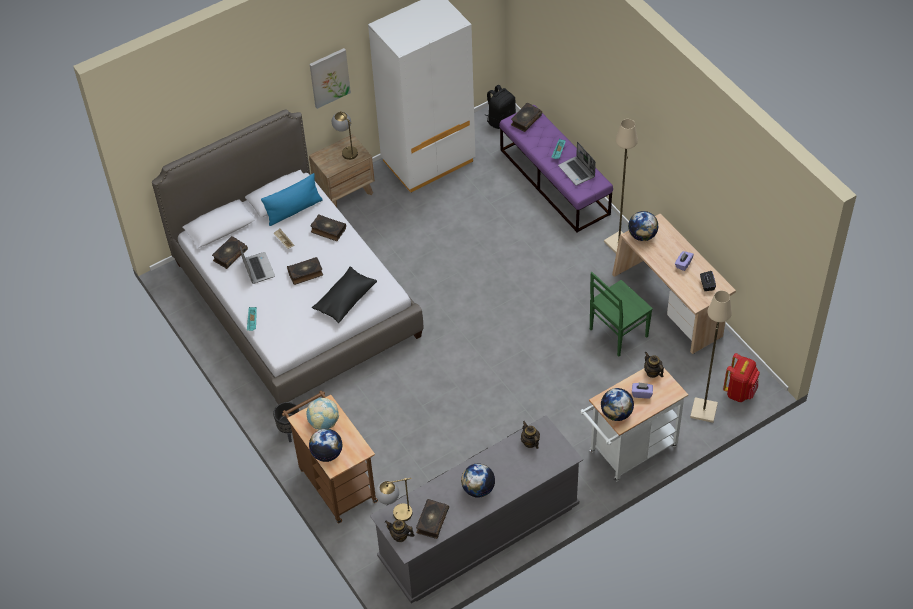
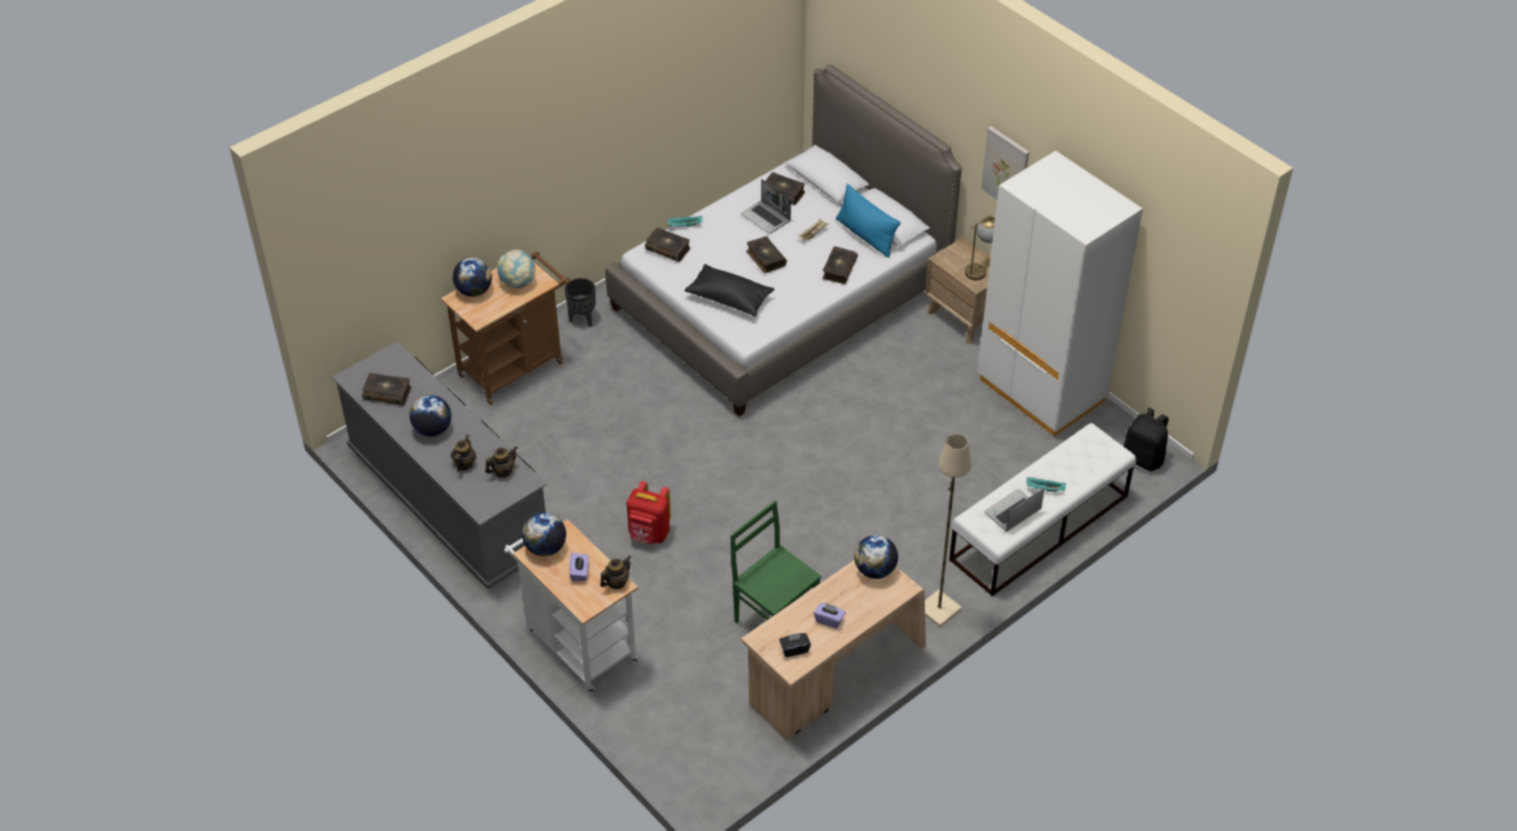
camera: 80 degrees right, 5 degrees down
(258, 268) = (766, 218): laptop -> laptop turned 75 degrees clockwise
(395, 515) = (396, 361): table lamp -> none
(400, 536) = (368, 368): teapot -> teapot (464, 464)
(525, 120) = (1098, 448): book -> book (668, 249)
(554, 182) = (1039, 528): purple bench -> white bench
(704, 411) = (652, 724): beige floor lamp -> none
(740, 391) = (690, 765): red backpack -> red backpack (649, 534)

